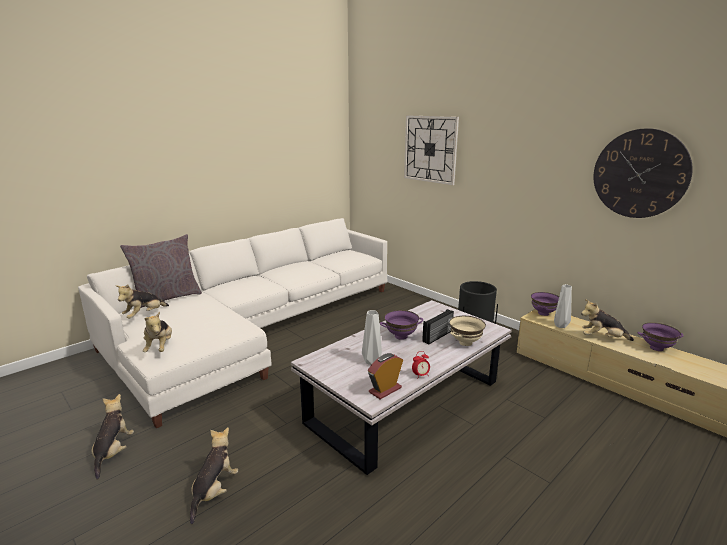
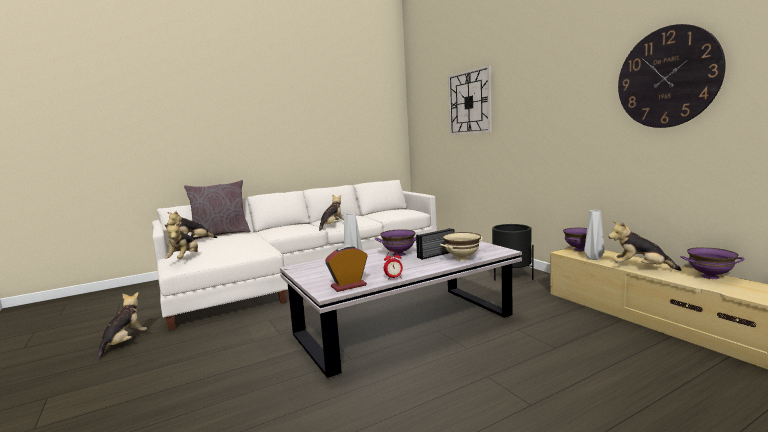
camera: 15 degrees right, 10 degrees down
(214, 491) = (181, 377): plush toy -> plush toy (332, 226)

